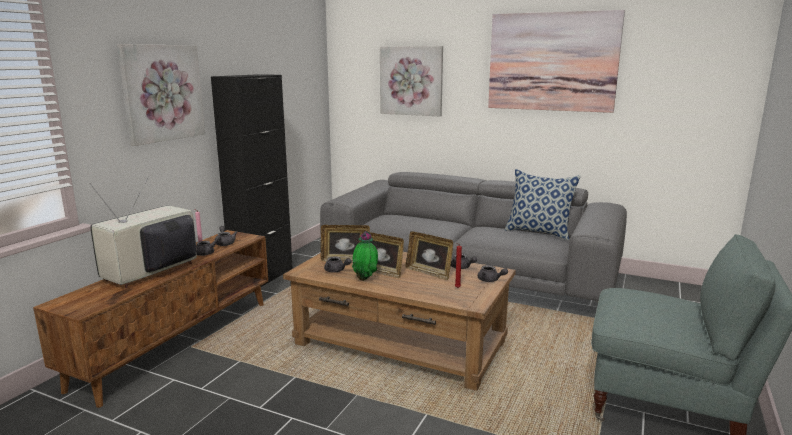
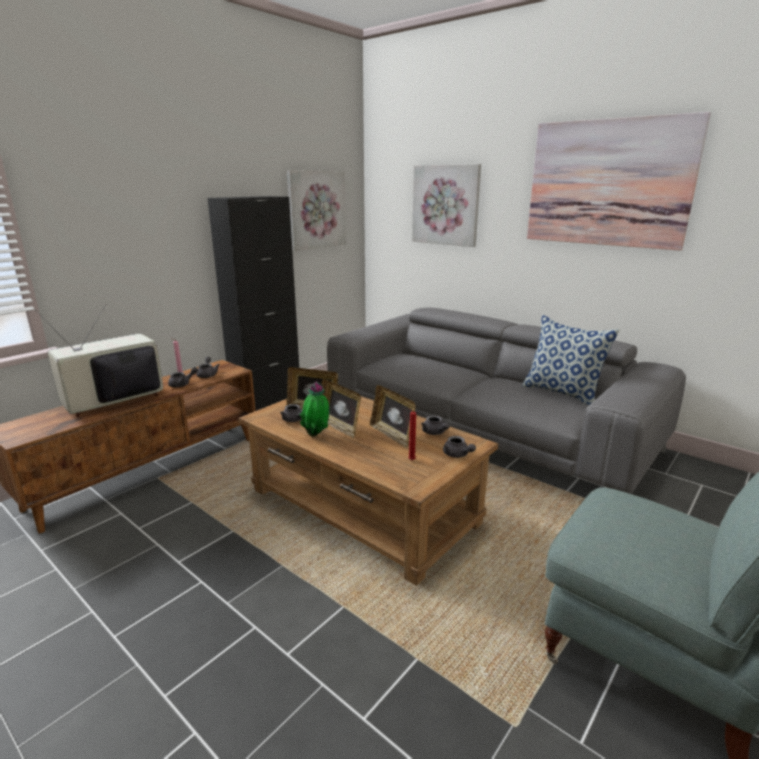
camera: 15 degrees right, 5 degrees up
(162, 93) = (147, 215): picture -> picture (316, 210)

